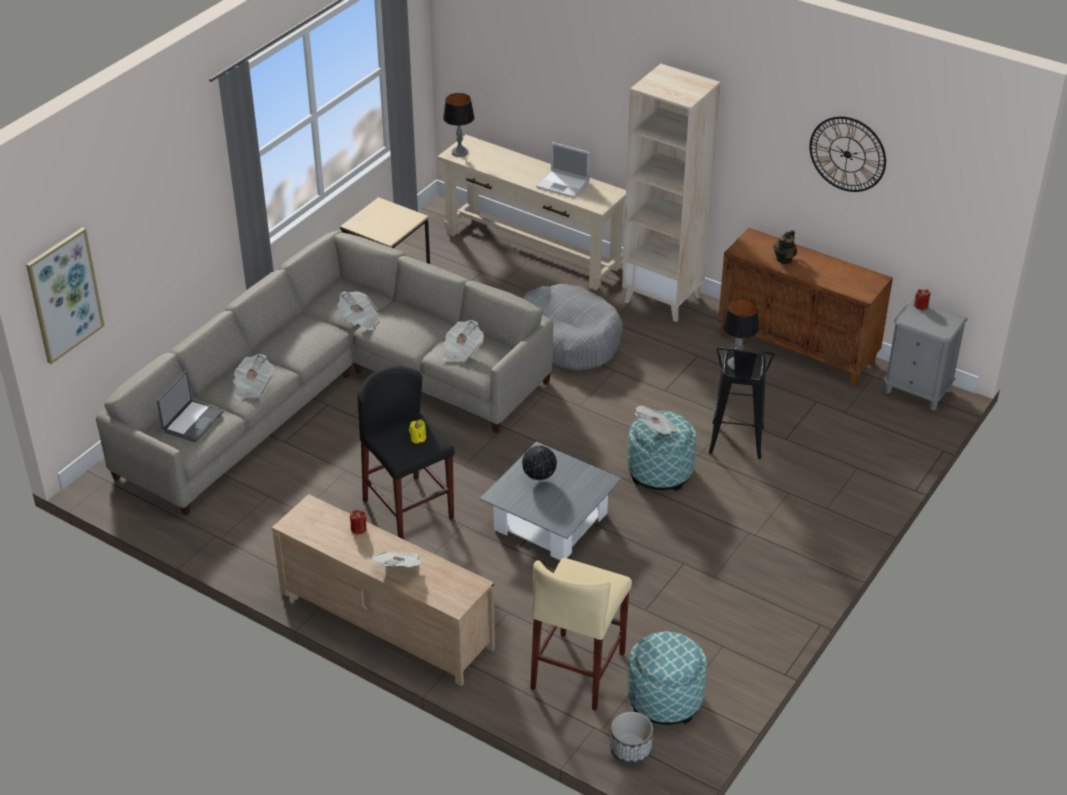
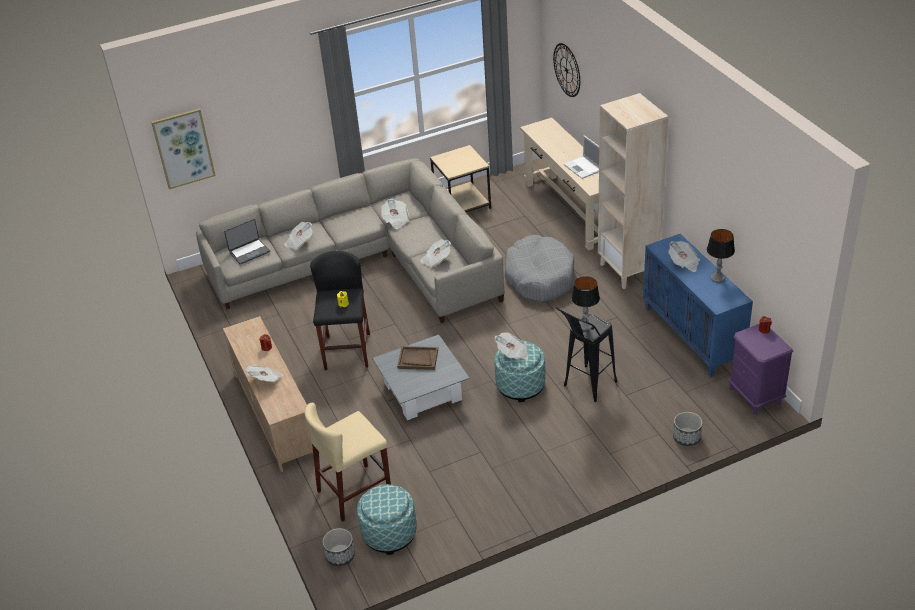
camera: 35 degrees right, 0 degrees up
(459, 152) = (536, 128): table lamp -> table lamp (717, 278)
(539, 479) = (418, 359): globe -> brown tray
(784, 259) = (683, 263): teapot -> newspaper
(798, 349) = (693, 336): brown cabinet -> blue cabinet
(847, 154) = (733, 194): wall clock -> wall clock (566, 70)
(889, 460) = (687, 437): none -> planter
(917, 390) = (755, 396): grey nightstand -> purple nightstand

